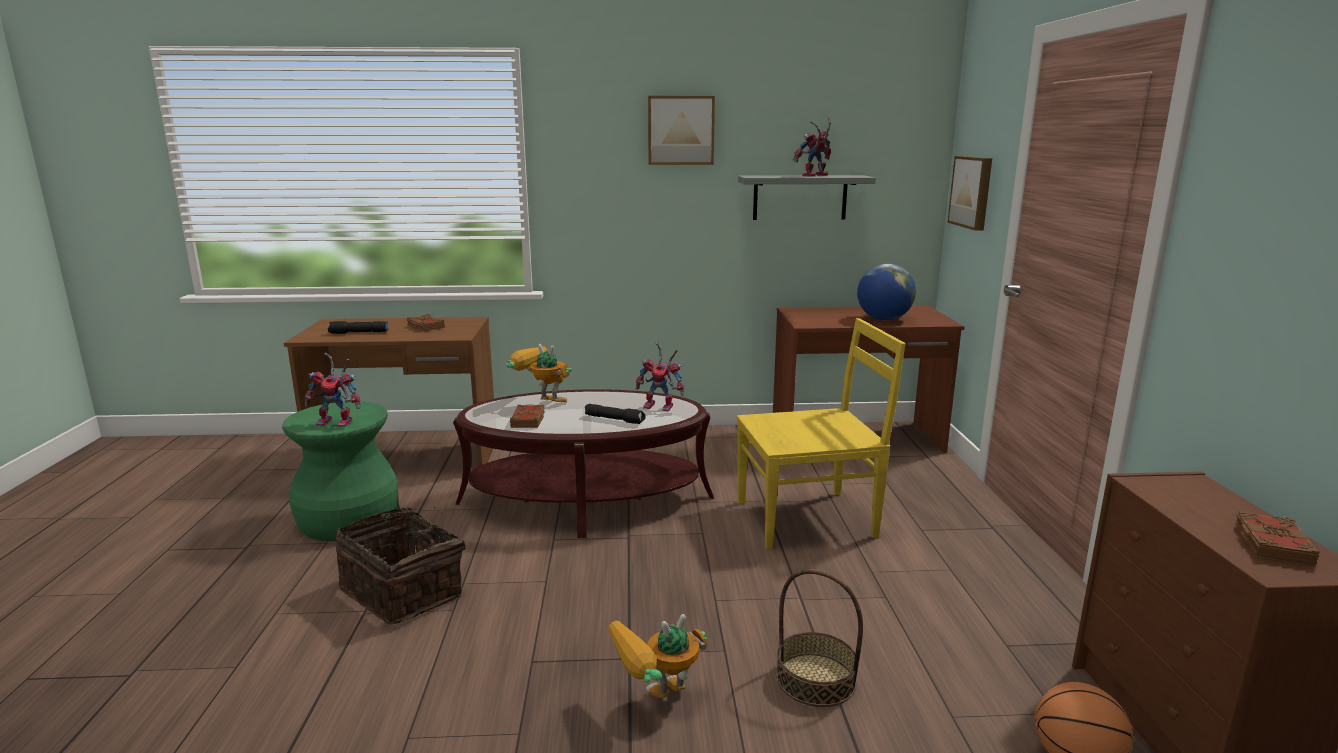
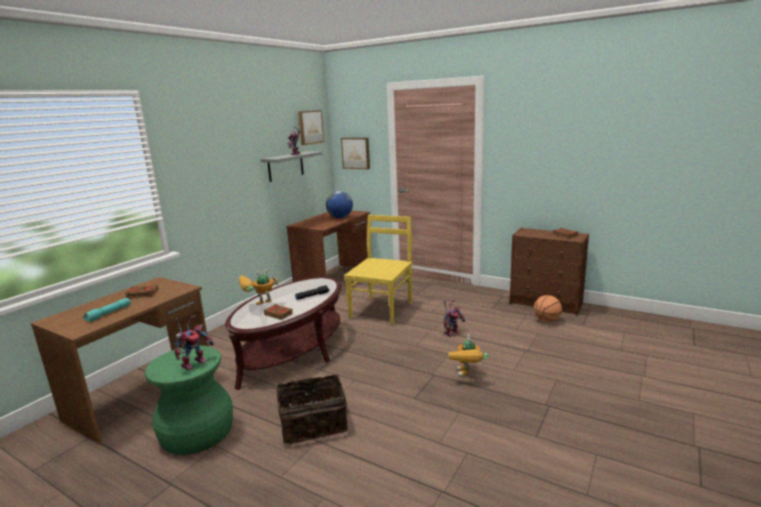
camera: 55 degrees left, 0 degrees up
(358, 333) = (109, 314): black flashlight -> turquoise flashlight
(662, 406) = (313, 284): toy robot -> toy robot (452, 332)
(680, 130) = (232, 137): picture -> picture (309, 127)
(816, 679) = (481, 343): basket -> none

